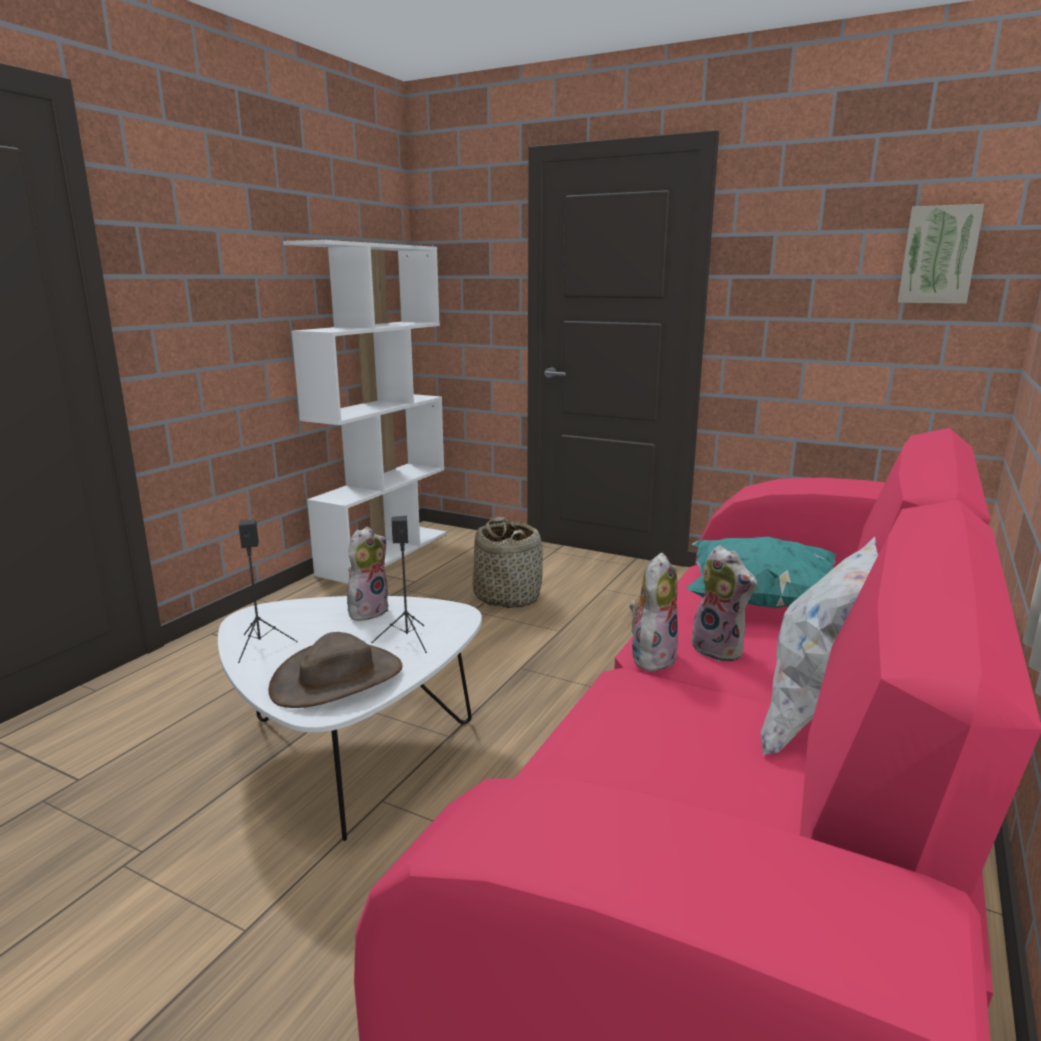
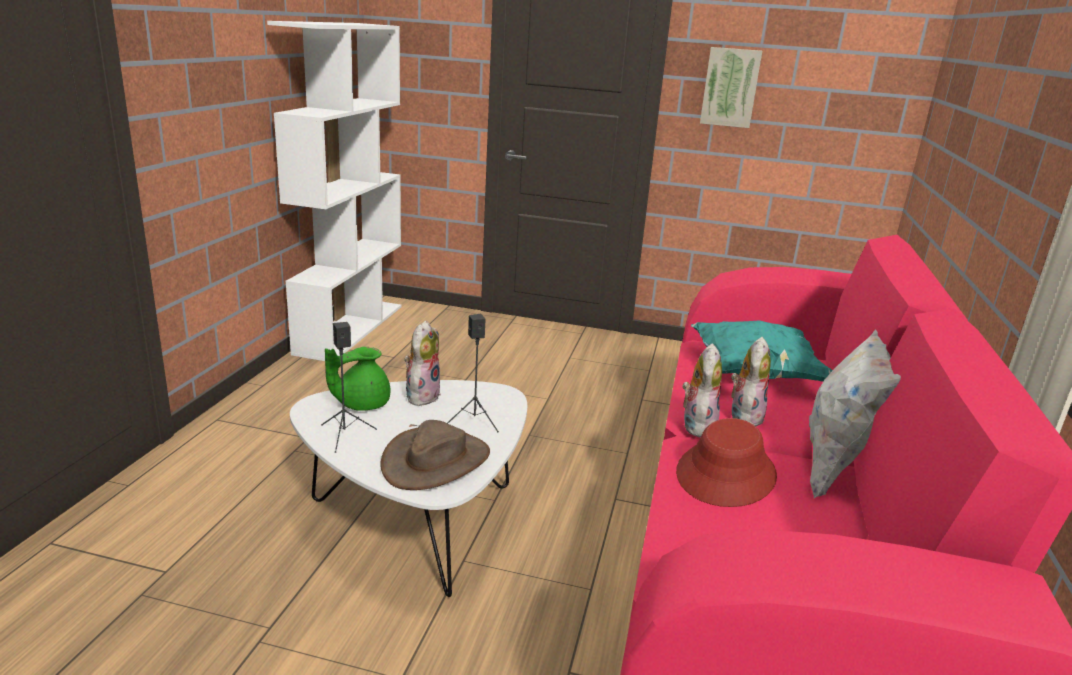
camera: 15 degrees left, 5 degrees up
(299, 615) = (361, 403): none -> green teapot
(507, 596) = (488, 368): basket -> none
(656, 717) = (726, 474): none -> red hat
(720, 649) = (744, 416): plush toy -> plush toy turned 105 degrees counterclockwise
(939, 255) = (857, 74): picture -> picture (730, 87)

